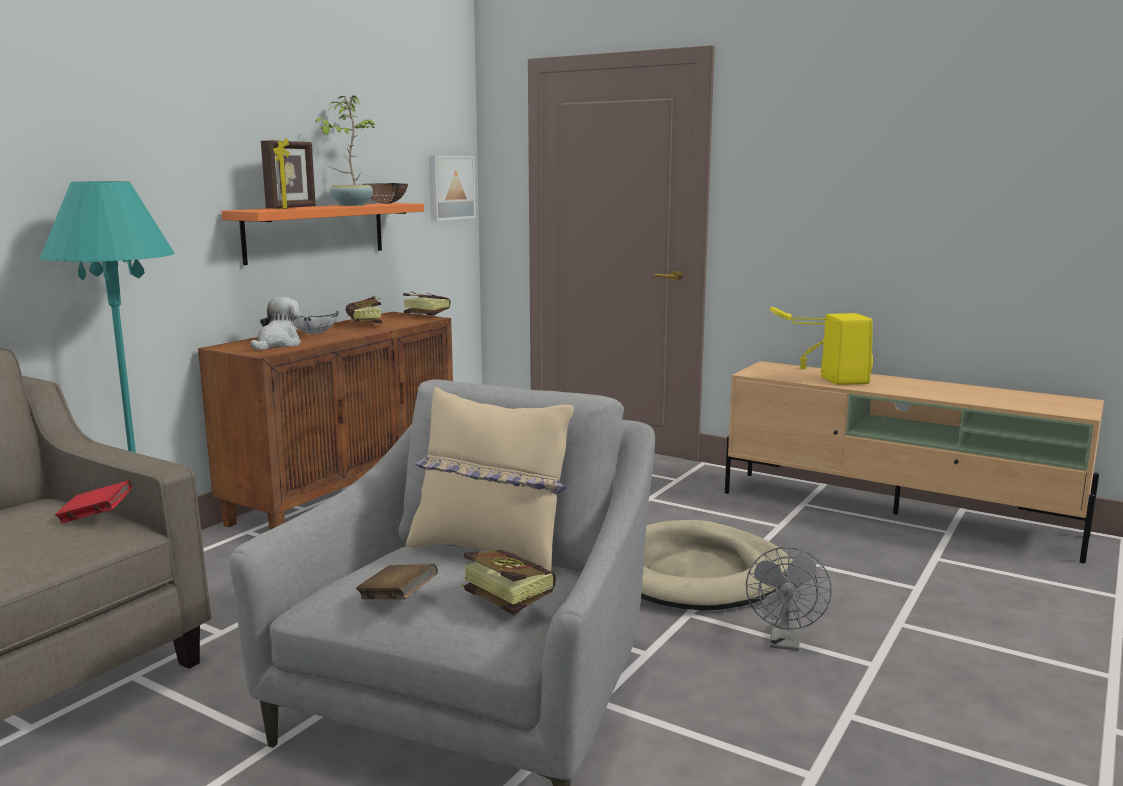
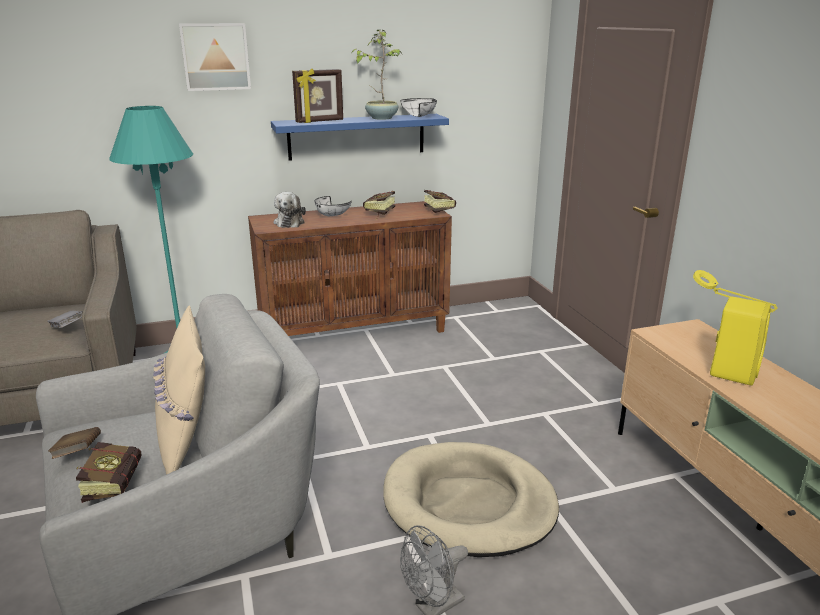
camera: 40 degrees right, 10 degrees up
(96, 517) = (68, 328): red book -> grey book
(277, 344) = (289, 222): plush toy -> plush toy turned 120 degrees clockwise
(315, 231) = (357, 136): orange shelf -> blue shelf
(387, 203) = (421, 116): brown bowl -> white bowl
(449, 187) = (507, 99): picture -> picture (215, 57)

